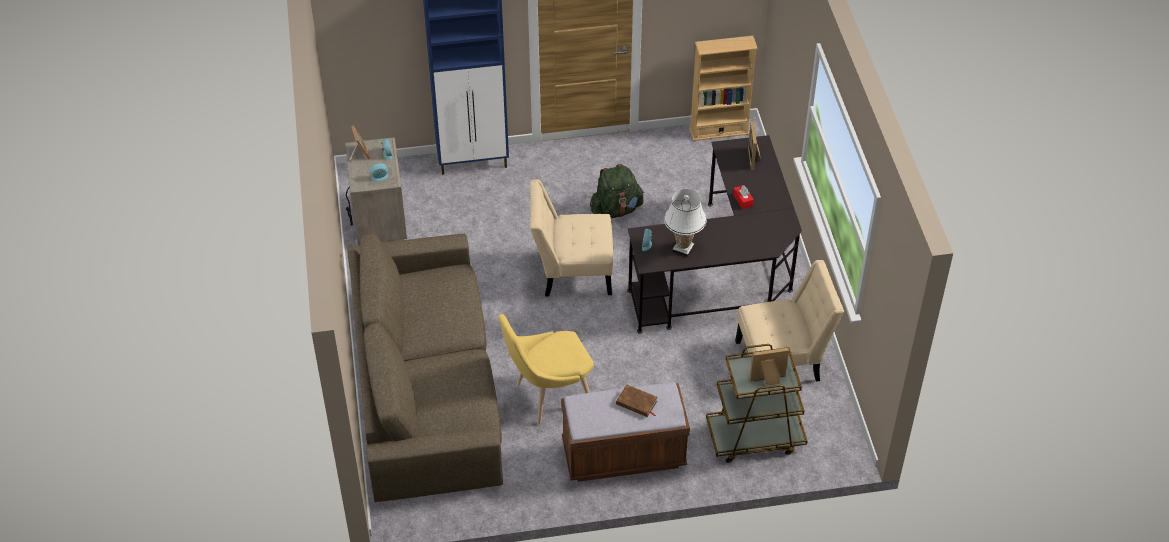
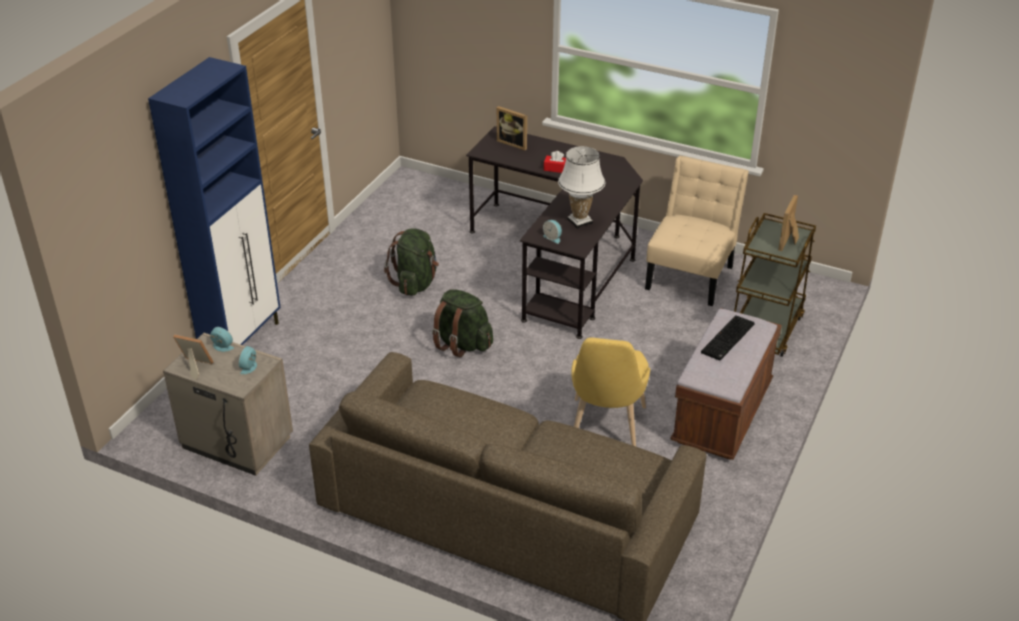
camera: 55 degrees left, 10 degrees down
(572, 272) = (462, 344): beige chair -> green backpack
(636, 403) = (728, 339): brown book -> keyboard
(719, 131) = (393, 189): beige bookcase -> none

